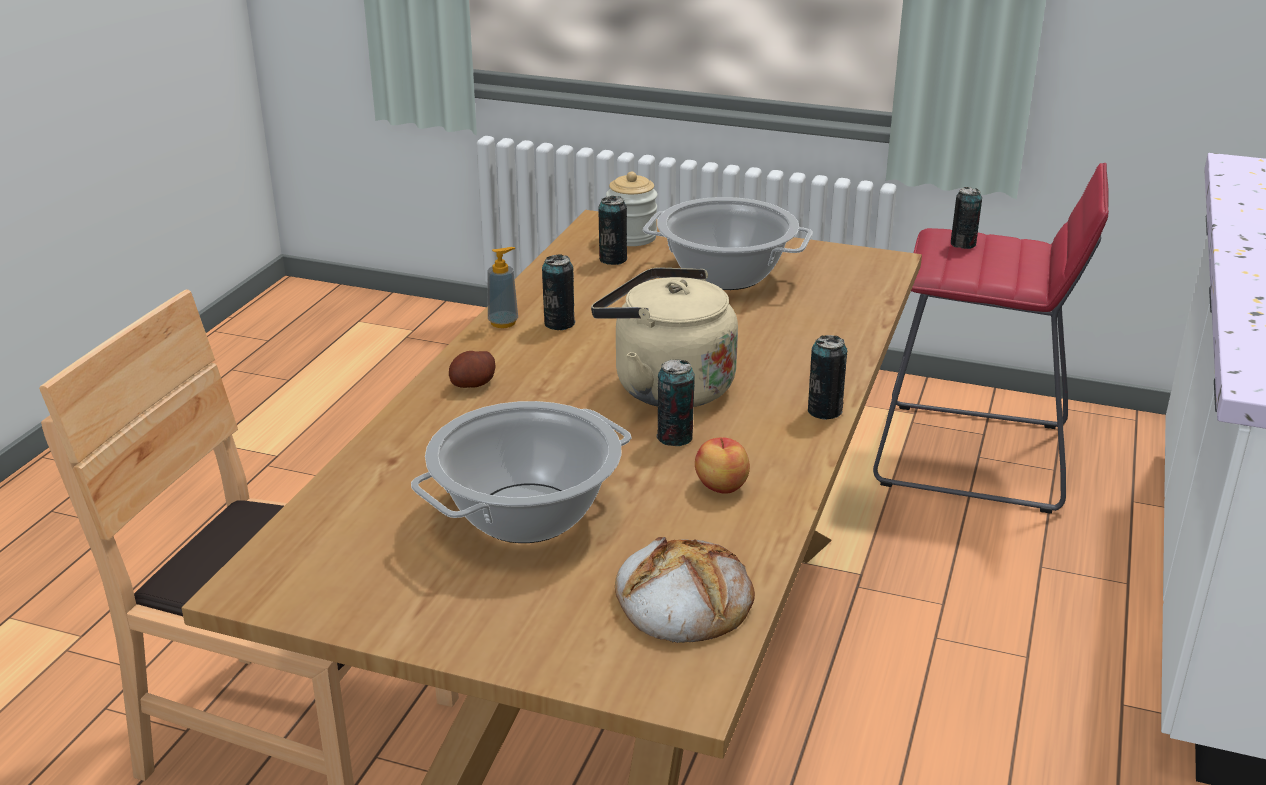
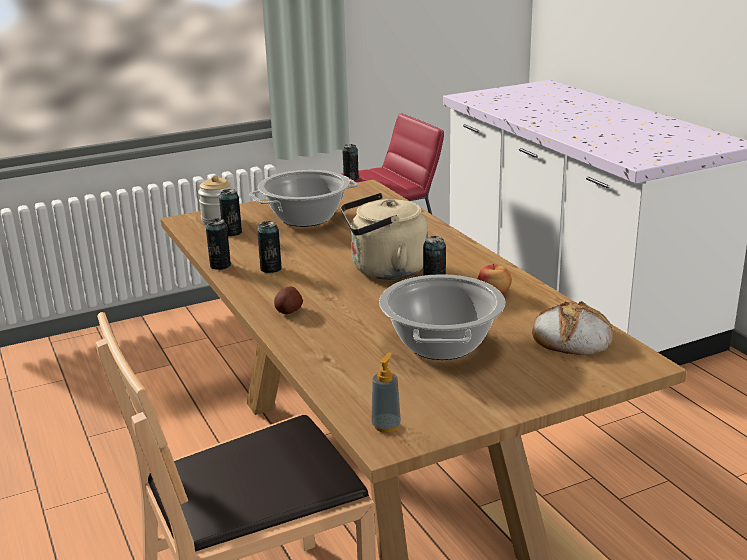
camera: 45 degrees left, 5 degrees down
(503, 322) = (239, 280): soap dispenser -> soap dispenser (386, 426)
(824, 411) = (470, 250): can -> can (220, 265)

